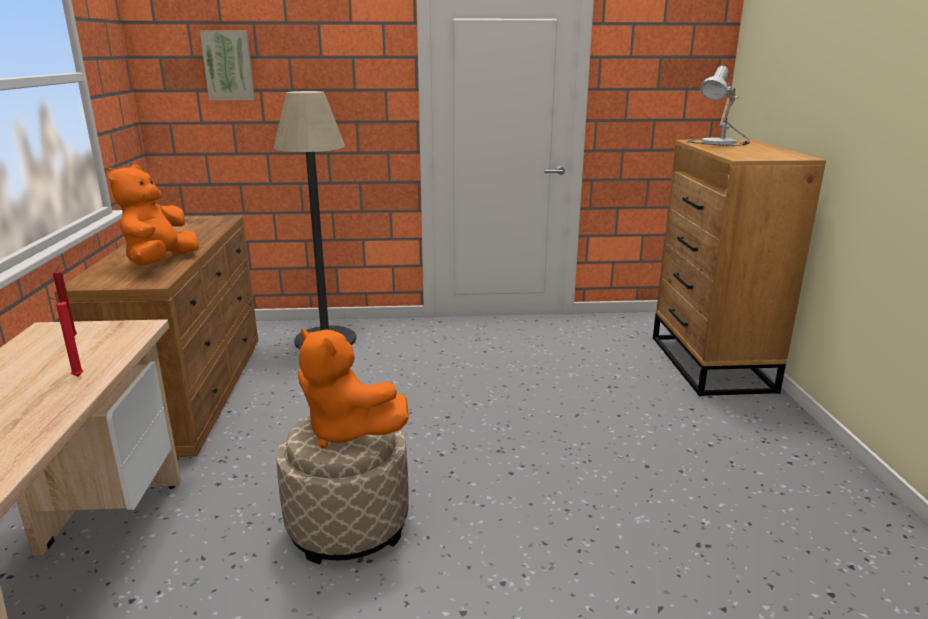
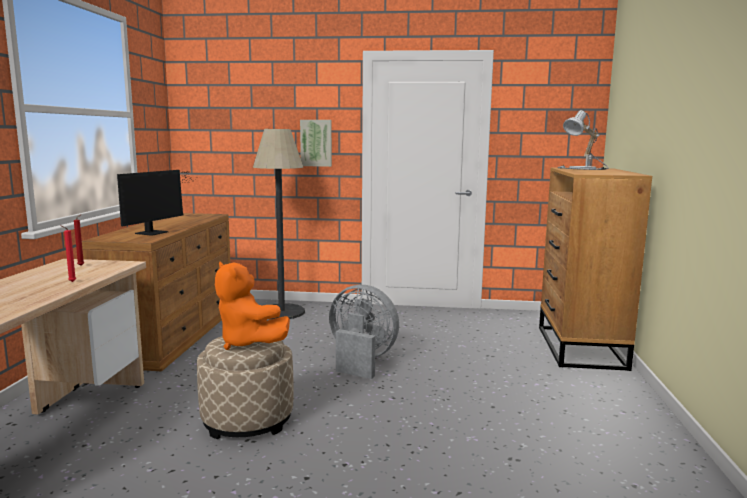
camera: 10 degrees right, 10 degrees down
(160, 263) = (155, 232): orange plush toy -> monitor
(228, 65) = (232, 113): picture -> picture (316, 143)
(459, 410) = (361, 361): none -> grey fan

